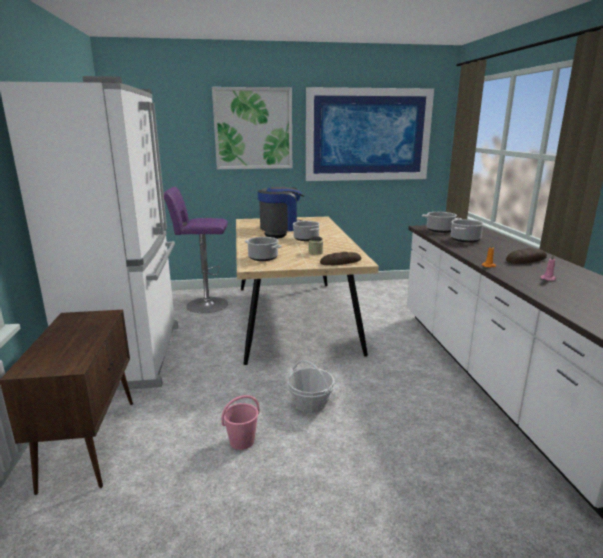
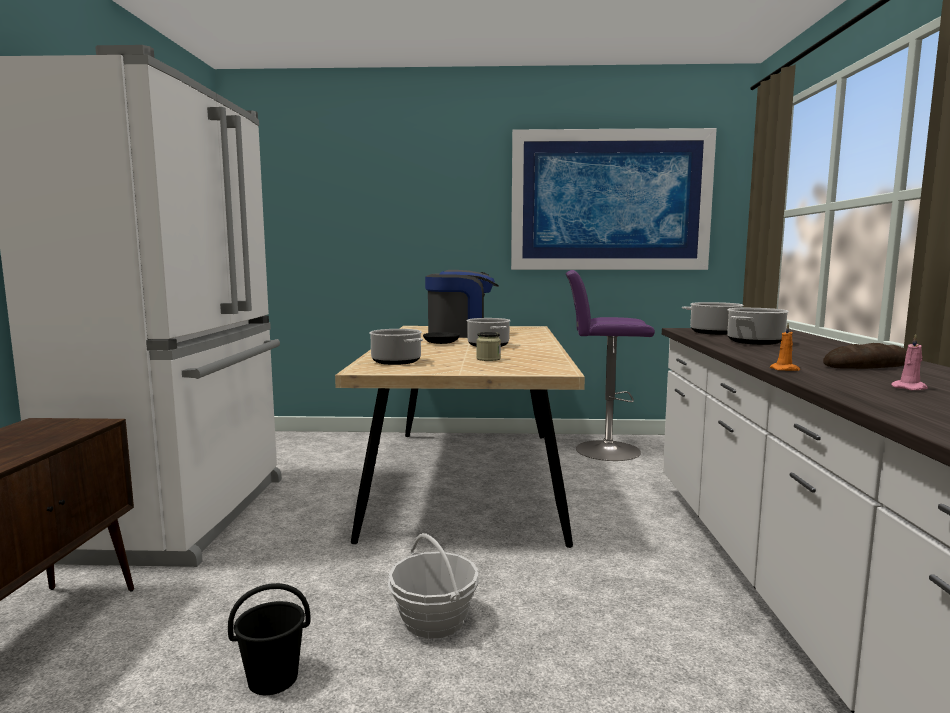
camera: 10 degrees right, 10 degrees down
(204, 305) = (338, 453): purple stool -> purple stool (602, 450)
(242, 441) = (274, 678): pink bucket -> black bucket
(253, 129) = (433, 192): picture -> none
(340, 262) = (520, 370): bread -> none

